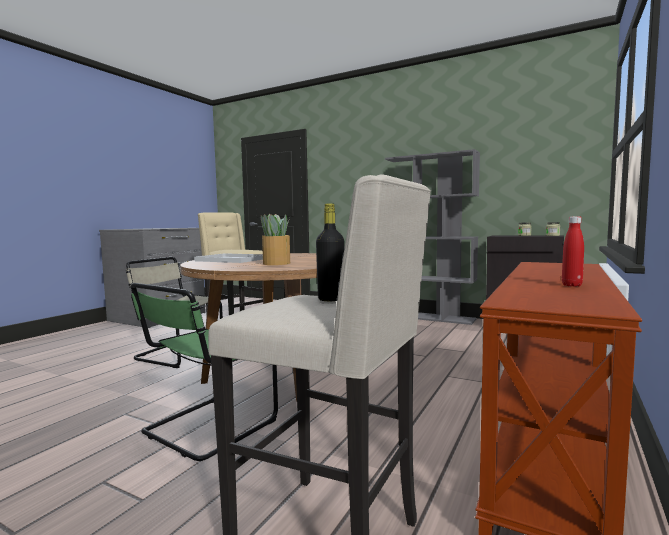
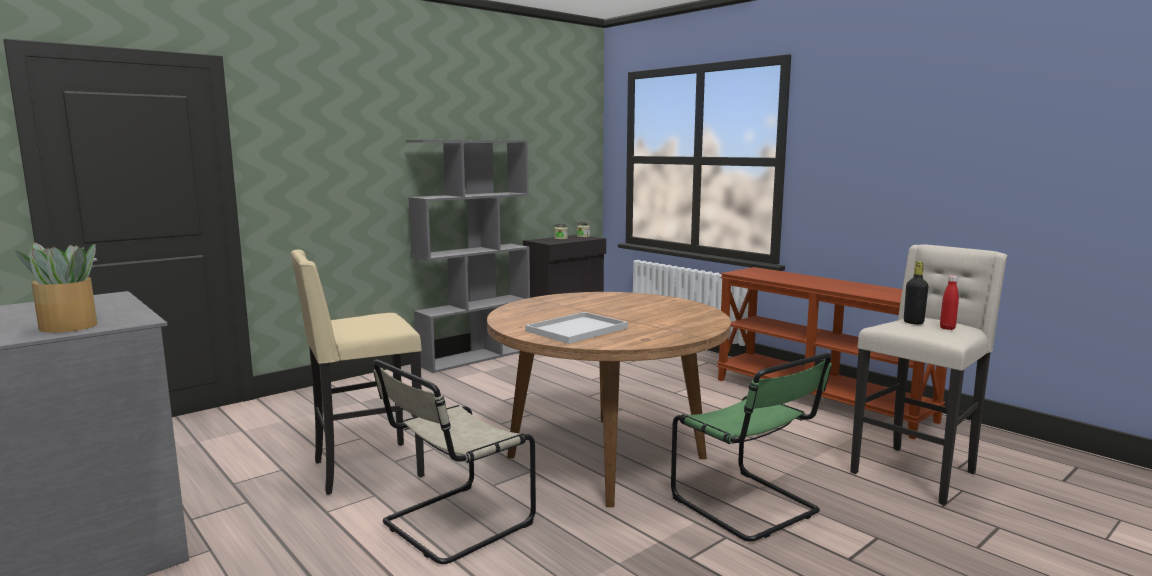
camera: 70 degrees left, 5 degrees up
(276, 263) = (658, 318): potted plant -> potted plant (69, 326)
(571, 285) = (861, 287): red bottle -> red bottle (947, 328)

